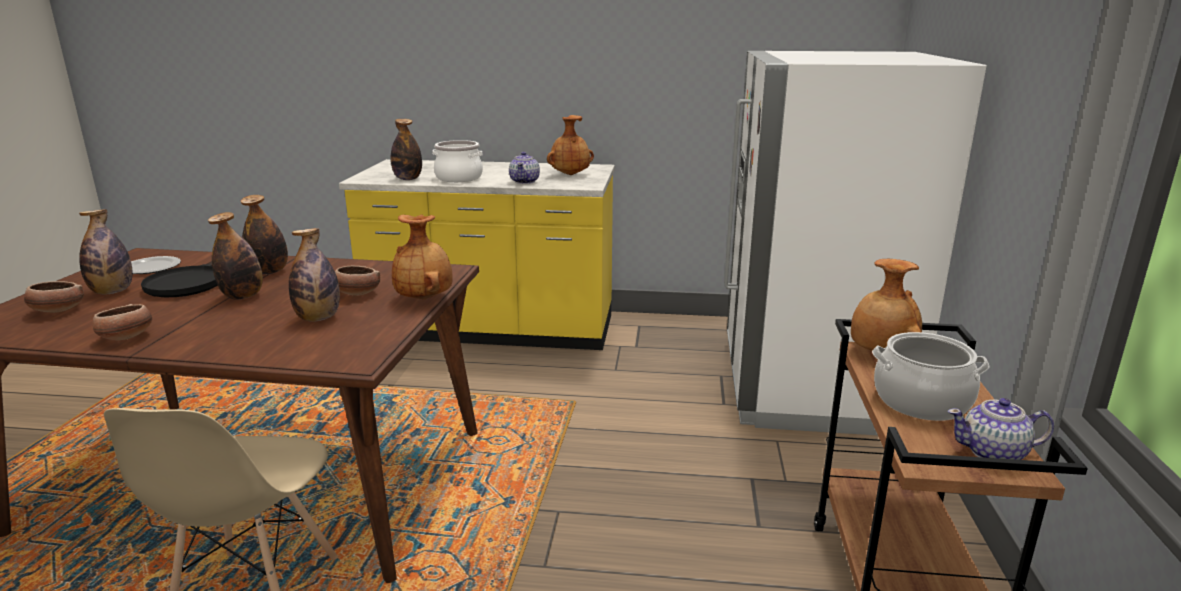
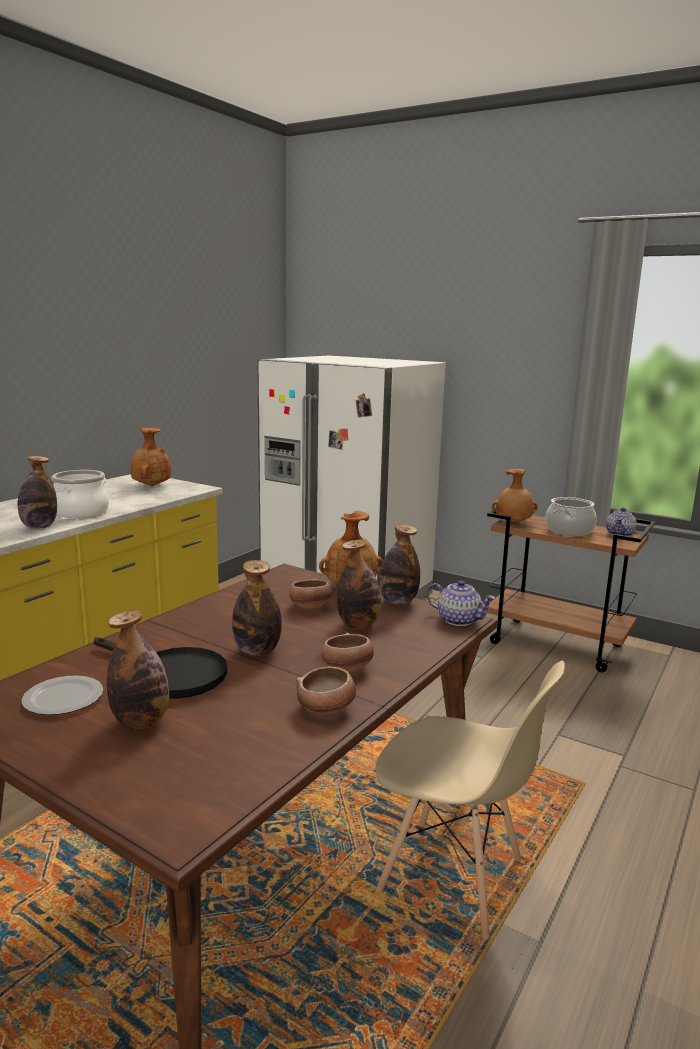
camera: 65 degrees left, 5 degrees down
(56, 311) = (177, 756): bowl -> bowl (347, 669)
(269, 271) = (187, 635): bottle -> bottle (398, 602)
(525, 181) = (146, 498): teapot -> teapot (458, 620)

